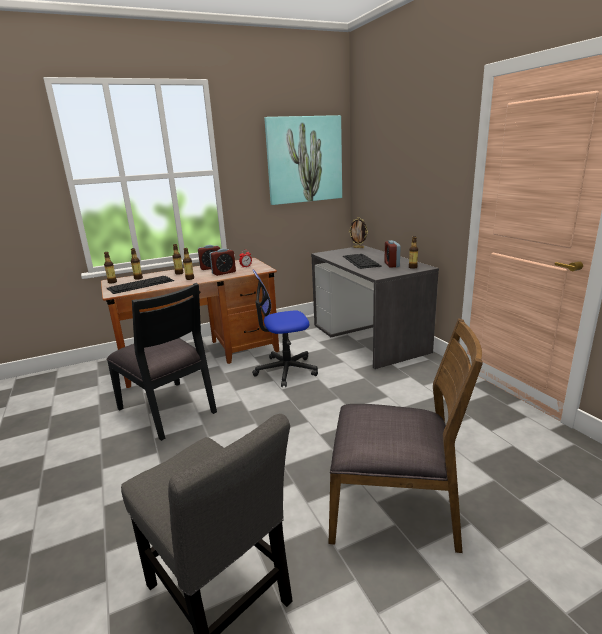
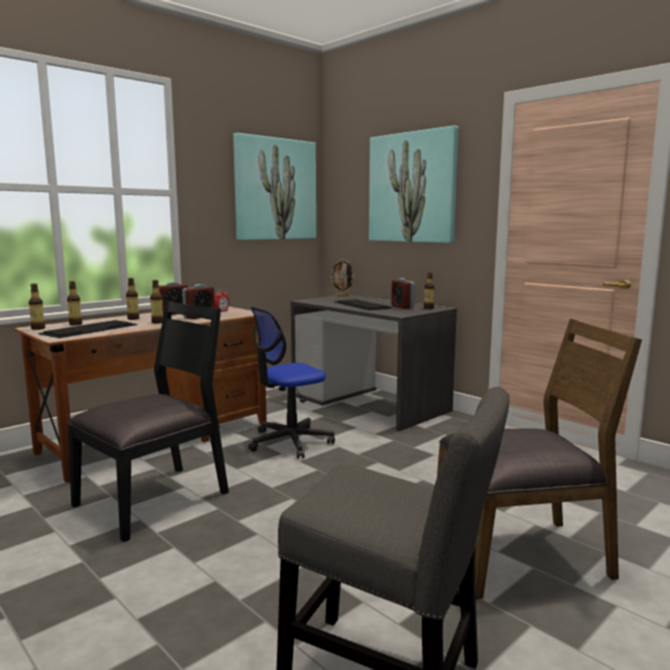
camera: 20 degrees left, 10 degrees down
(169, 409) = (154, 499): black chair -> black chair turned 75 degrees counterclockwise
(410, 157) = (412, 187): none -> picture

